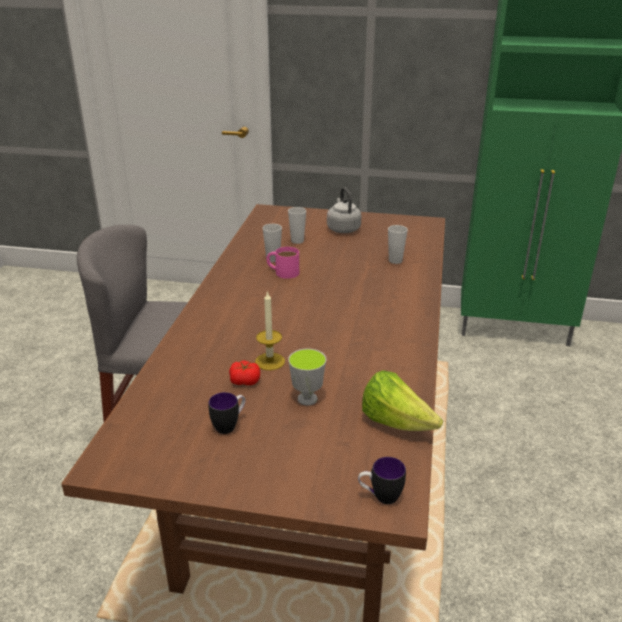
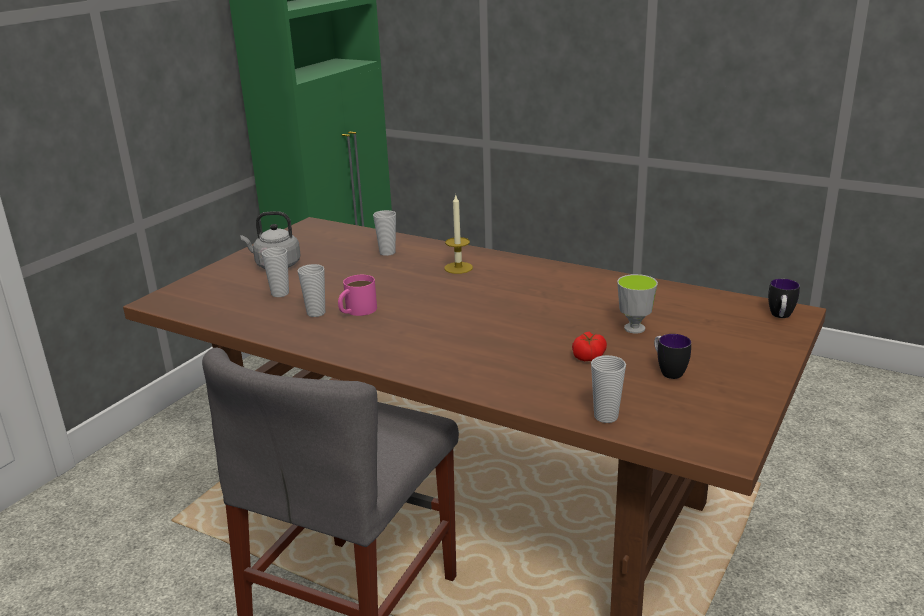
camera: 70 degrees left, 5 degrees down
(147, 400) = (606, 416): none -> cup
(270, 361) = (557, 339): candle -> candle (458, 268)
(396, 422) = (682, 296): lettuce -> none

